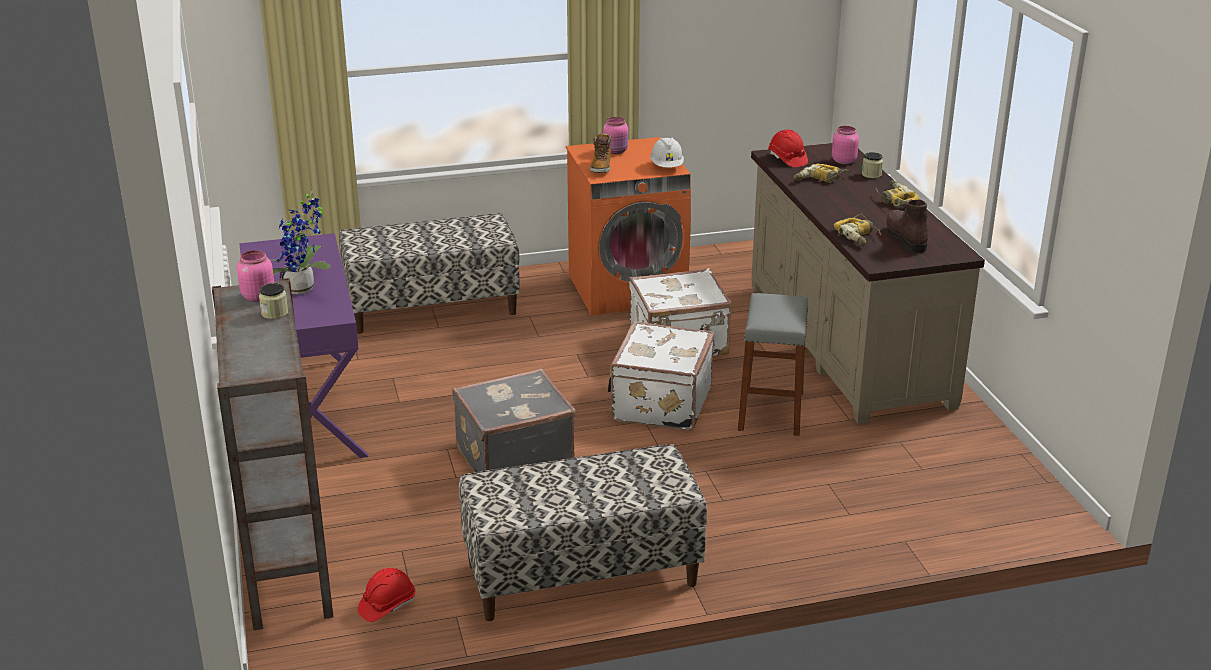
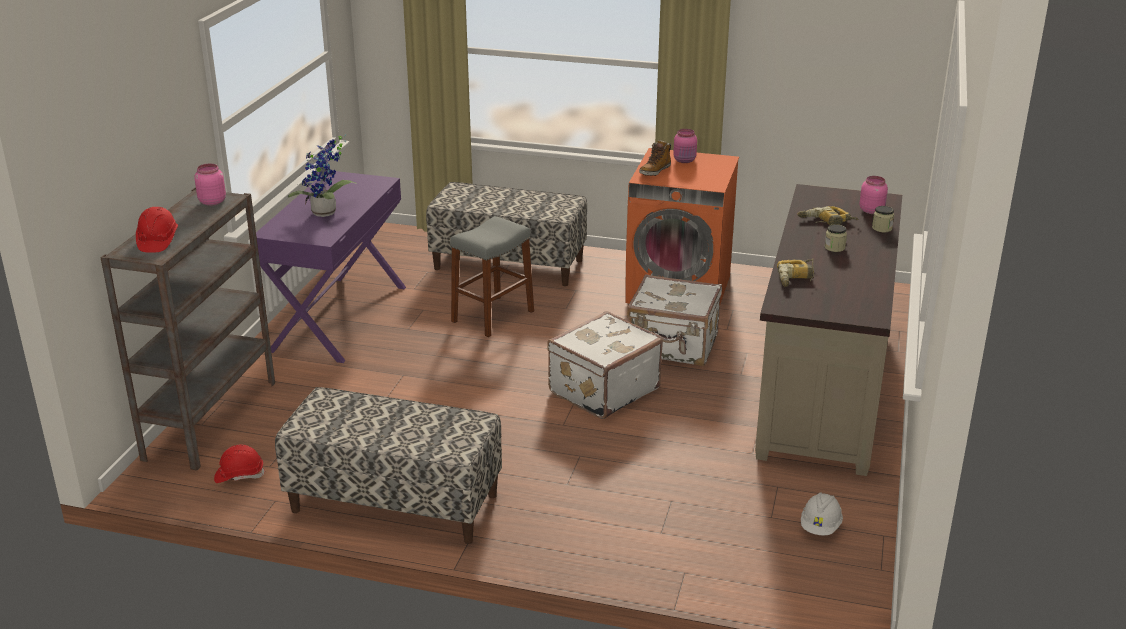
camera: 30 degrees right, 0 degrees up
(274, 313) = (206, 216): jar -> jar (834, 247)
(513, 456) = (444, 395): grey suitcase -> none
(667, 166) = (711, 182): white hard hat -> white hard hat (820, 527)
(771, 411) = (689, 424): grey stool -> grey stool (493, 316)
(787, 159) = (819, 198): red hard hat -> red hard hat (158, 241)
(894, 199) = (873, 255): power drill -> none
(905, 239) = (836, 291): brown boot -> none

